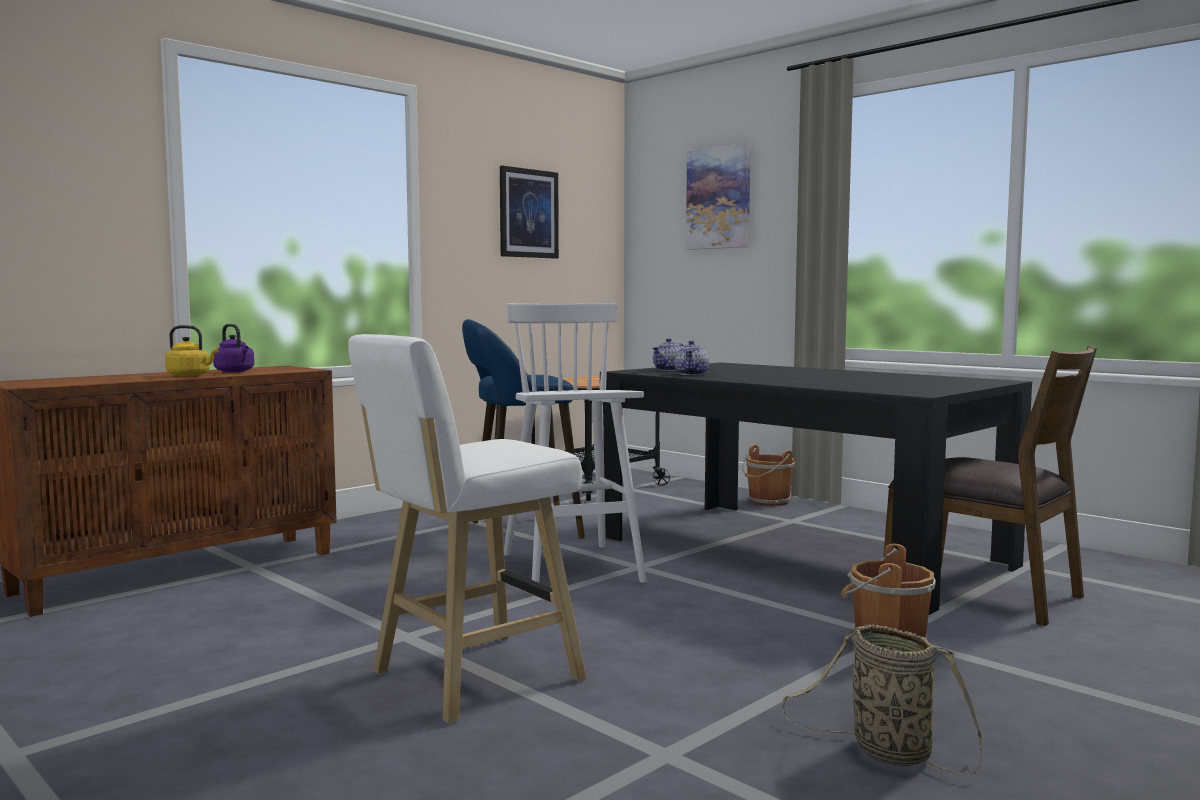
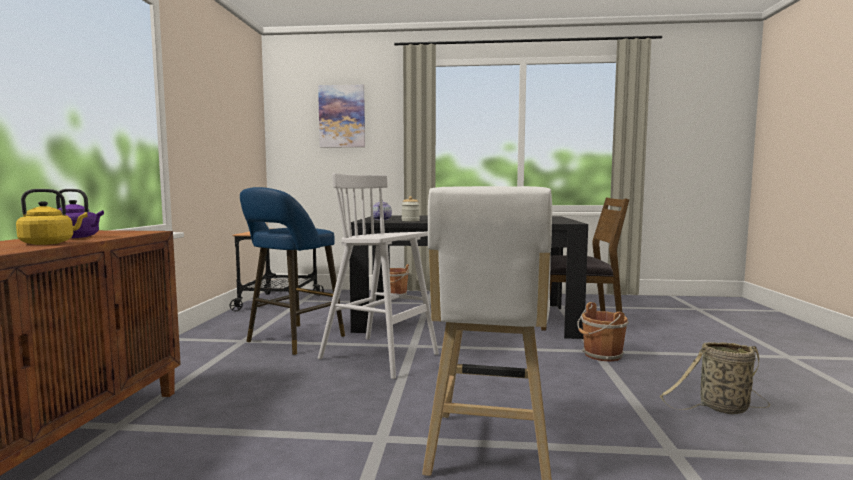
camera: 40 degrees left, 0 degrees up
(528, 213) = (223, 114): picture -> none
(692, 374) = (410, 221): teapot -> jar

